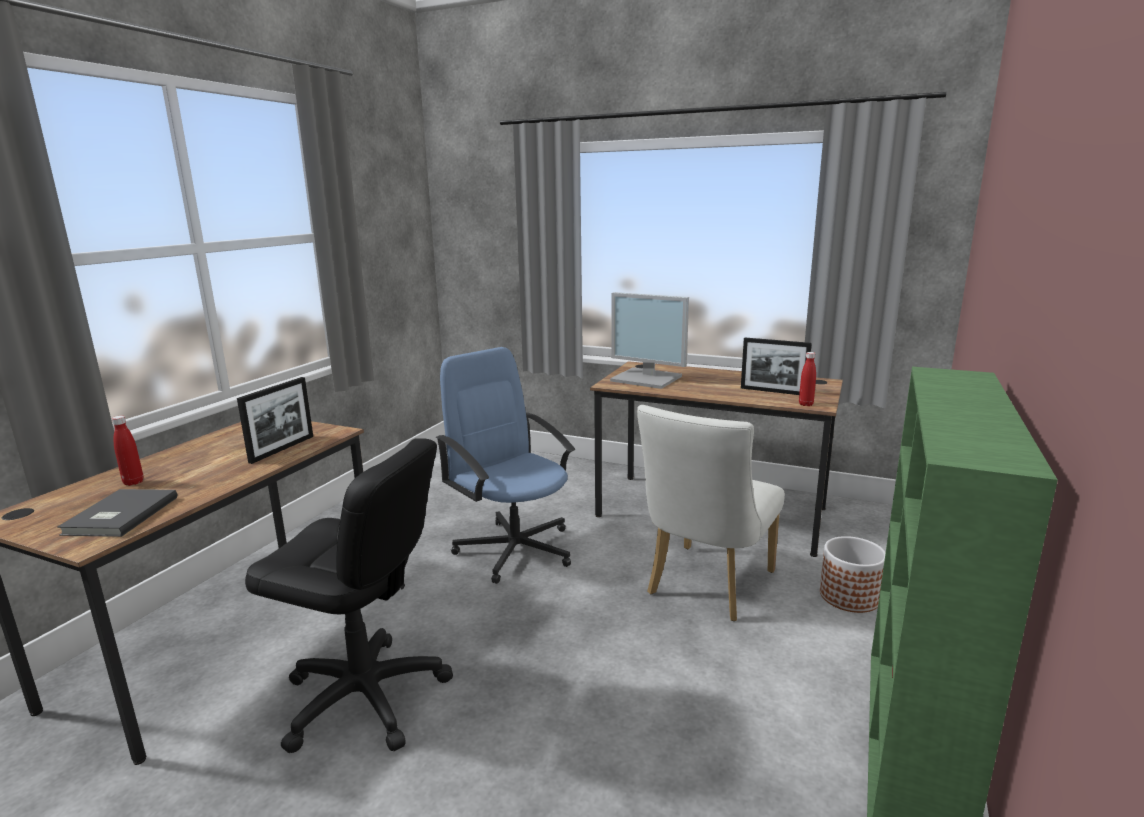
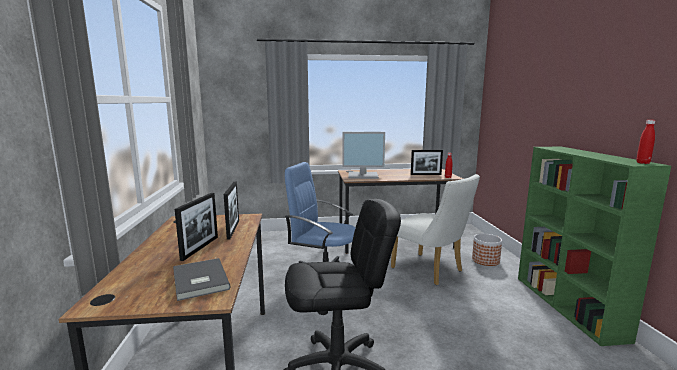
camera: 30 degrees left, 5 degrees down
(133, 482) = (163, 263): red bottle -> red bottle (643, 163)
(201, 469) = (200, 248): none -> picture frame
(706, 587) = (431, 271): white chair -> white chair turned 45 degrees counterclockwise

